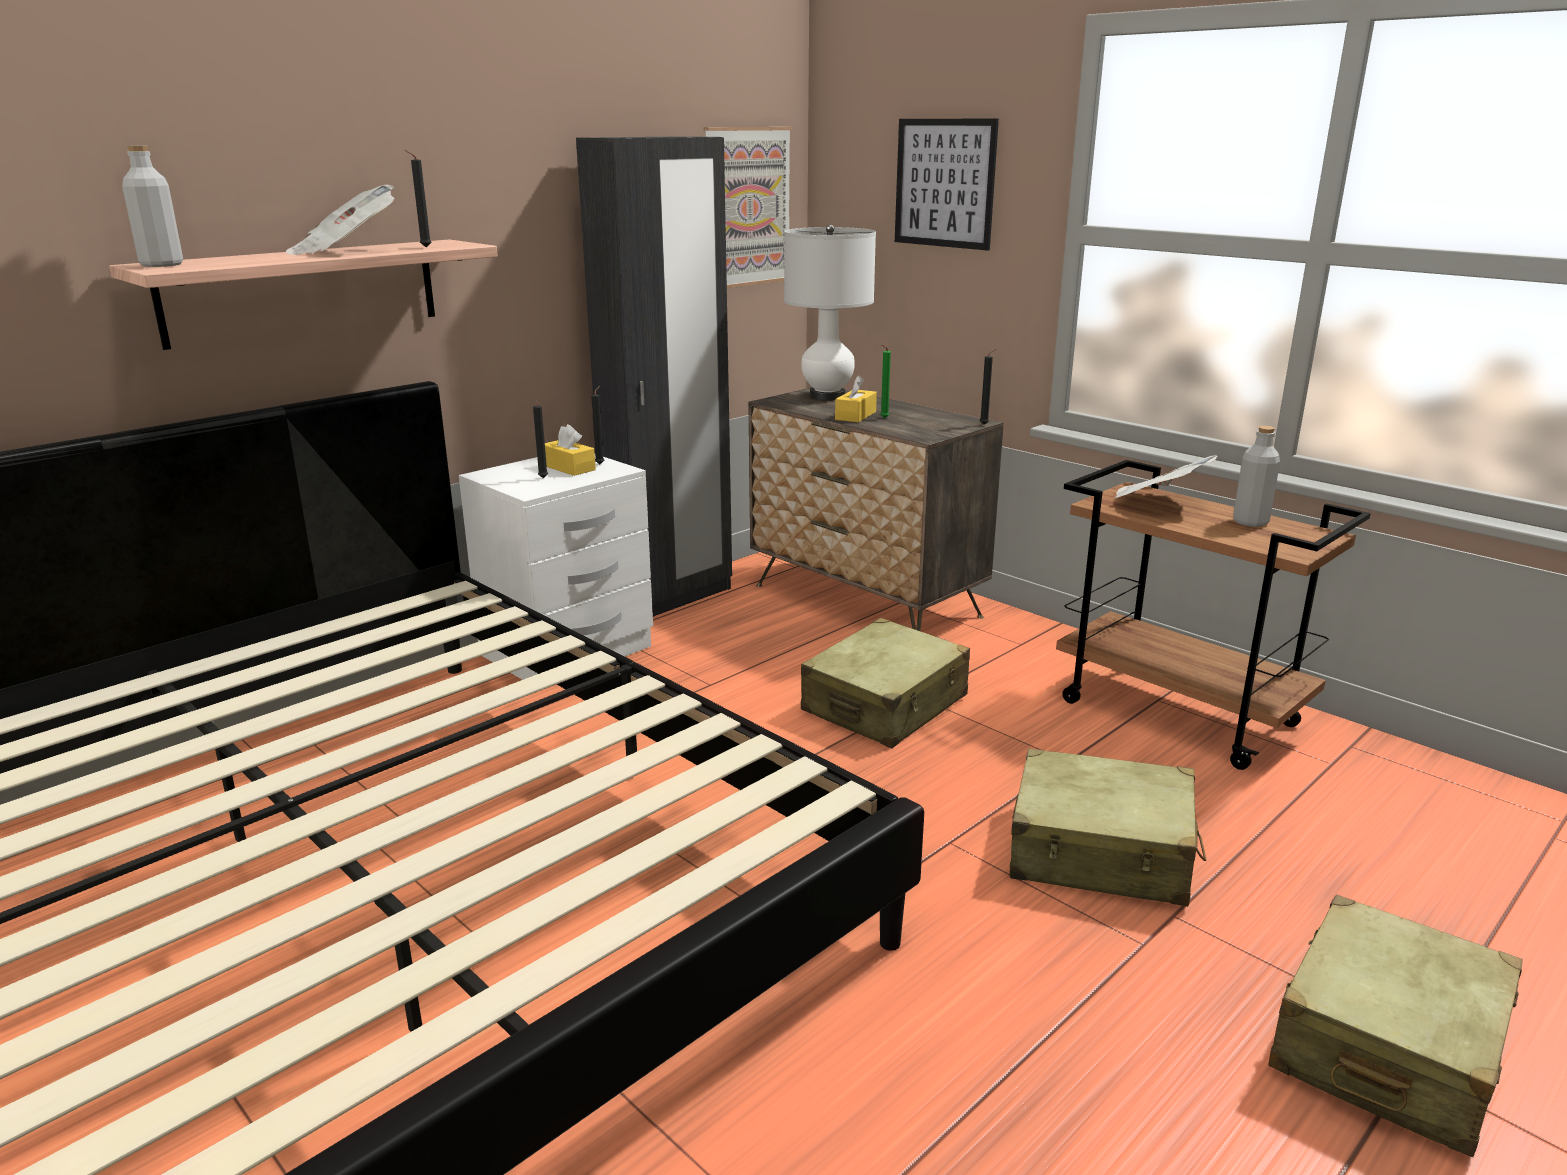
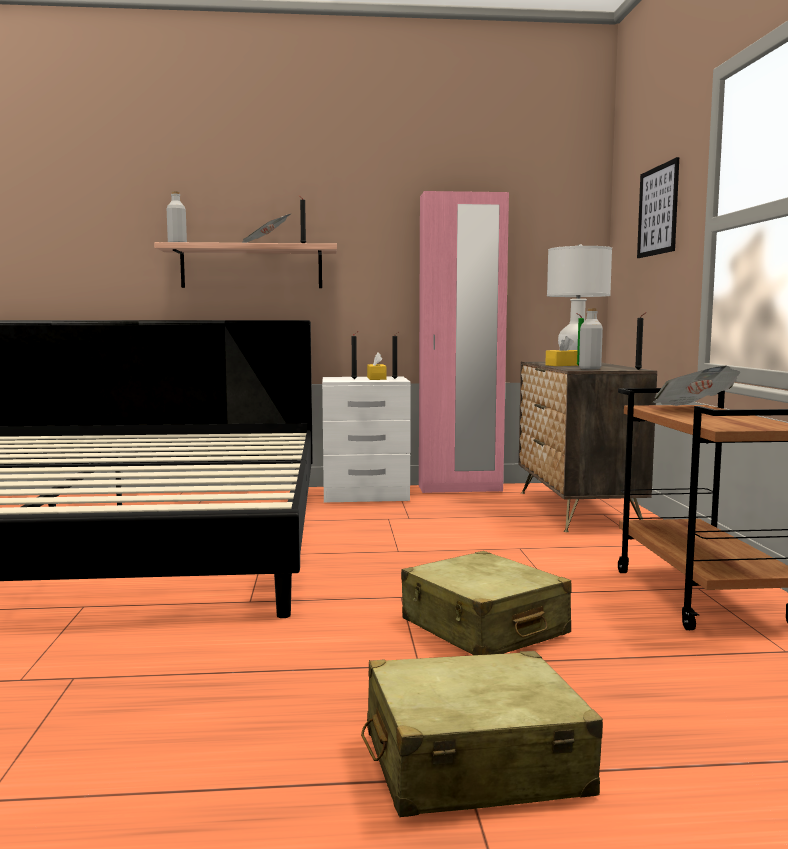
camera: 40 degrees right, 15 degrees down
(671, 599) = (460, 488): black wardrobe -> pink wardrobe
(747, 207) = (553, 244): picture -> none
(885, 704) = (490, 545): beige suitcase -> none
(1250, 522) = (741, 419): grey bottle -> grey bottle (590, 368)

